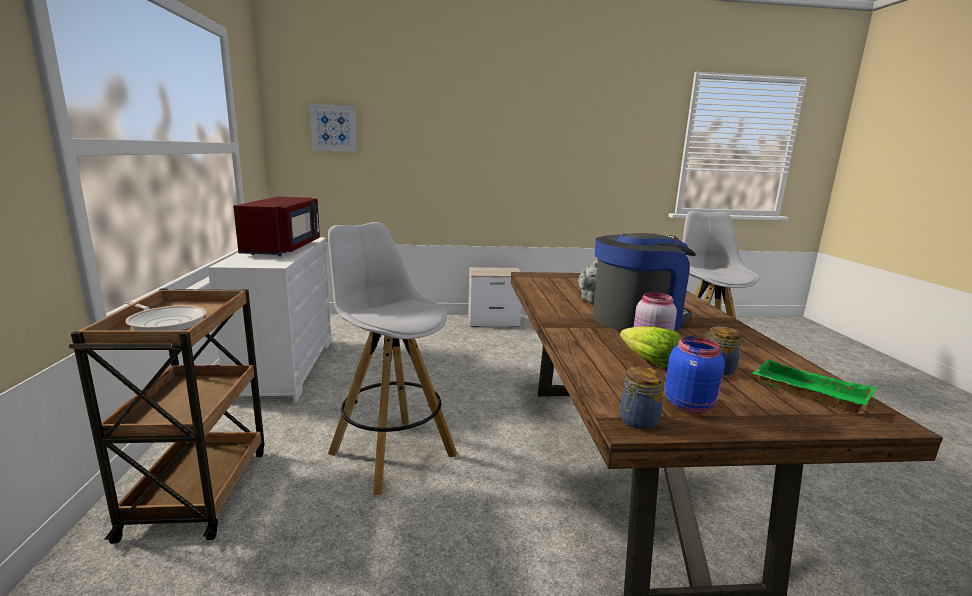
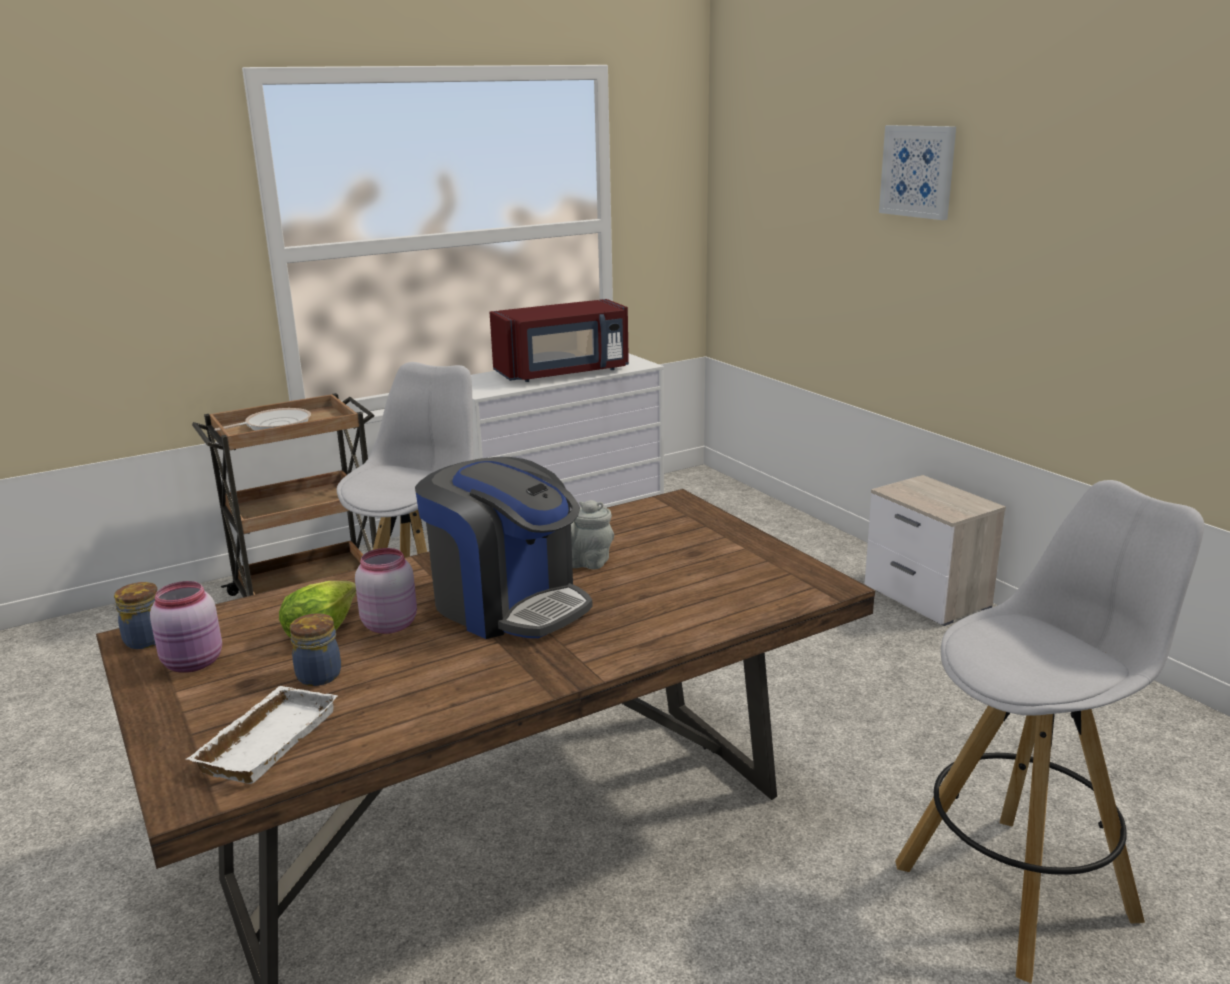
camera: 65 degrees right, 5 degrees up
(166, 323) = (274, 425): frying pan -> frying pan turned 135 degrees counterclockwise
(334, 128) = (773, 188): picture -> picture (918, 171)
(690, 405) = (194, 663): blue jar -> pink jar
(807, 392) = (266, 740): green tray -> white tray

